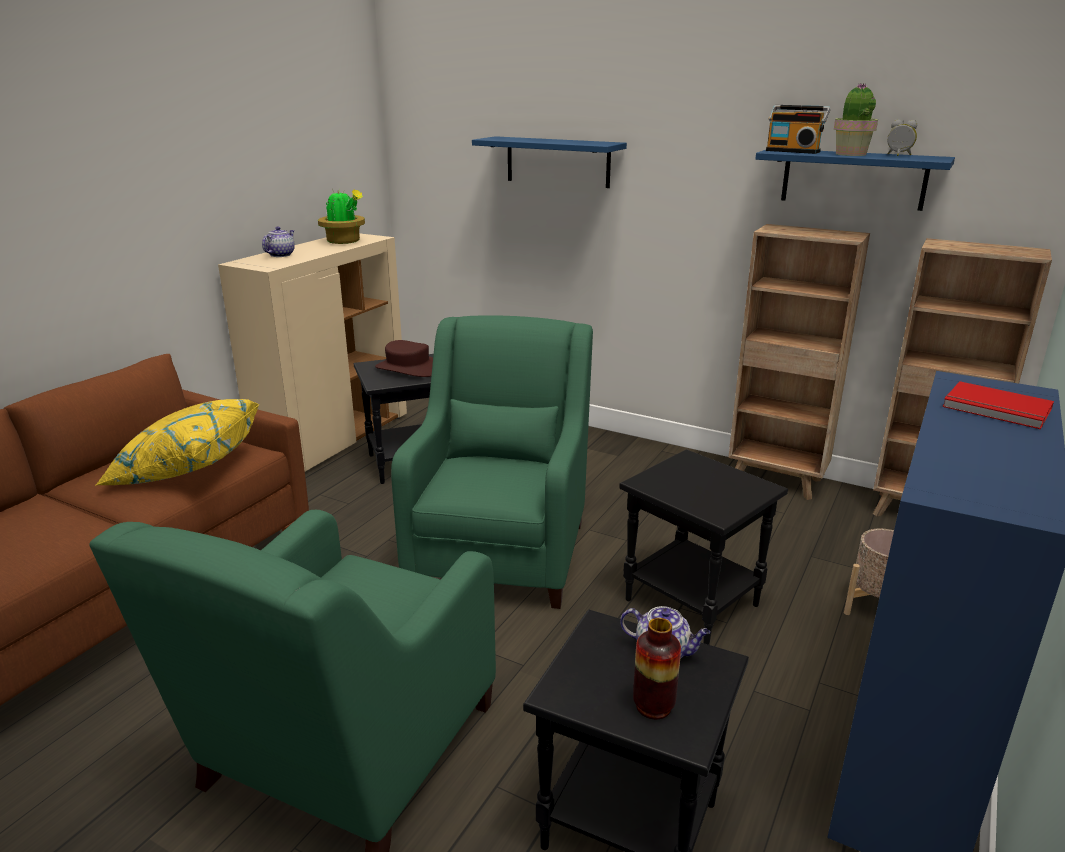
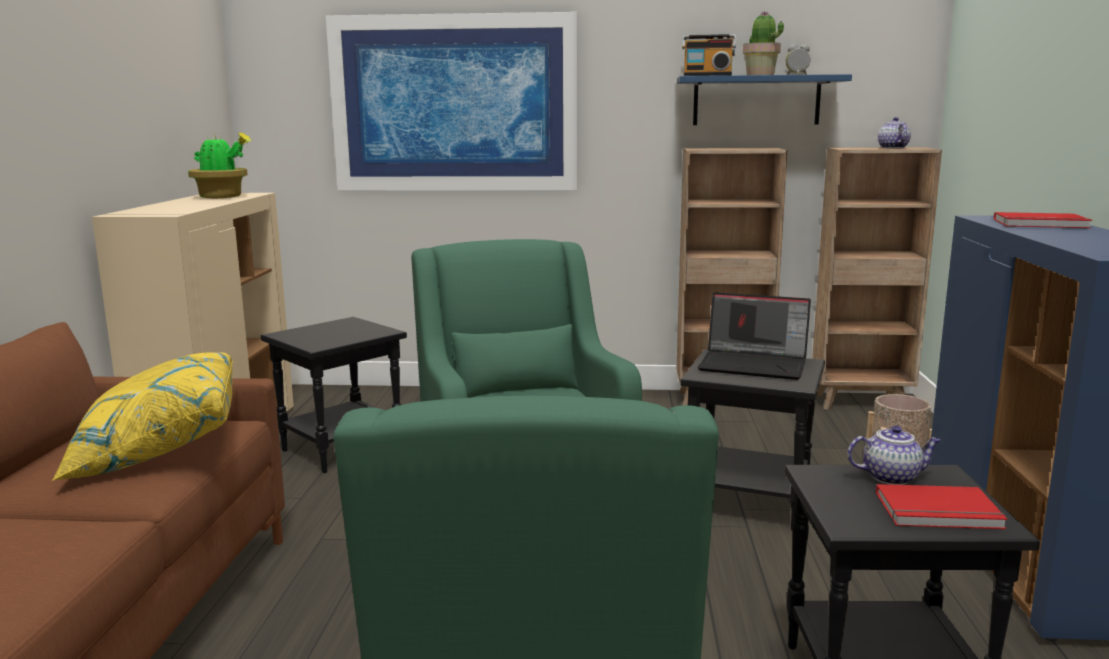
camera: 25 degrees left, 10 degrees down
(281, 255) = (163, 207): teapot -> teapot (892, 148)
(408, 368) = (336, 331): brown hat -> none
(557, 162) = (455, 104): blue shelf -> picture
(653, 706) = (939, 512): vase -> red book
(708, 480) = (754, 365): none -> laptop

